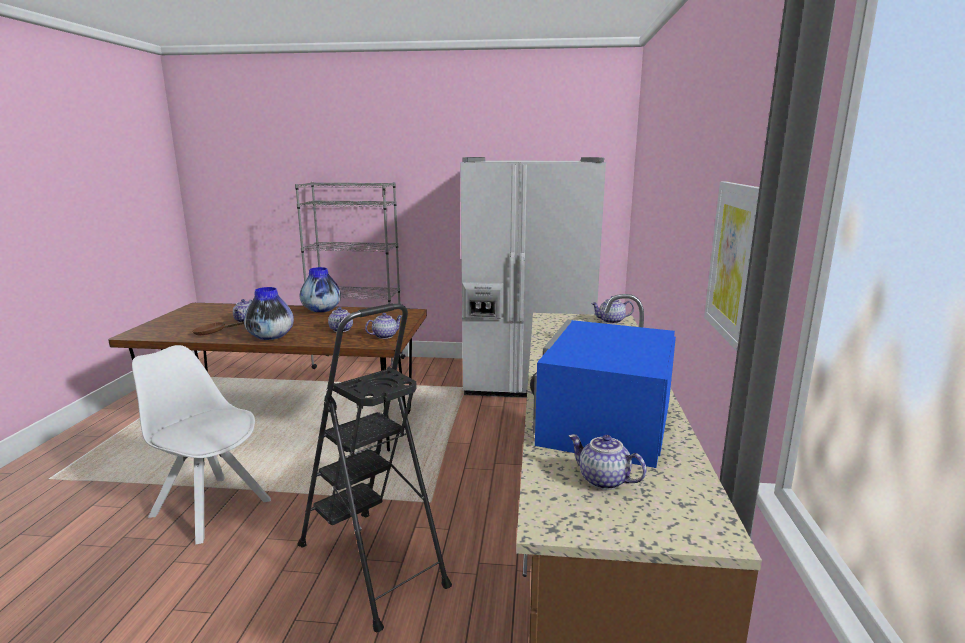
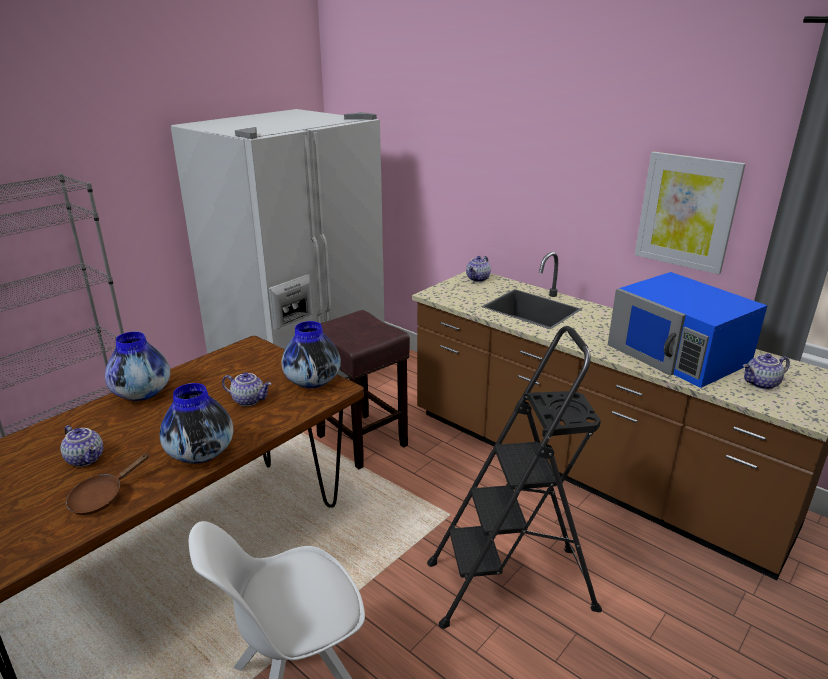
camera: 55 degrees left, 10 degrees up
(384, 336) = (312, 382): teapot -> vase
(477, 433) = (363, 441): none -> brown stool

